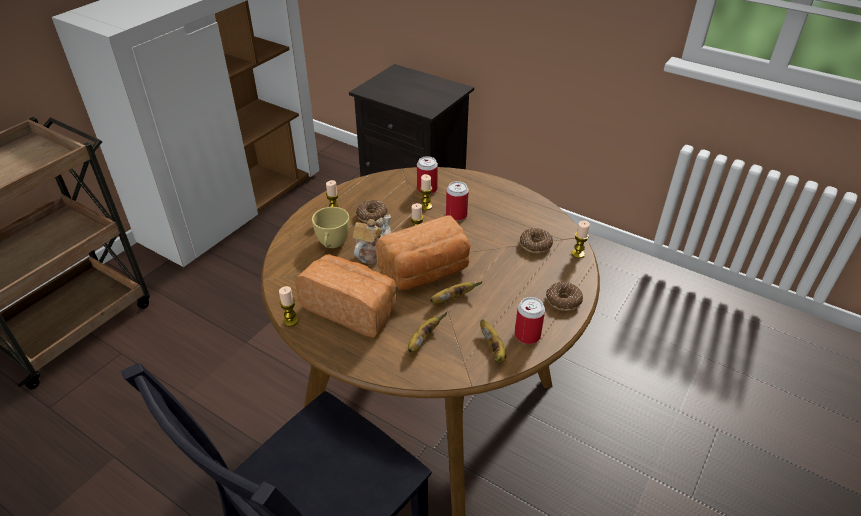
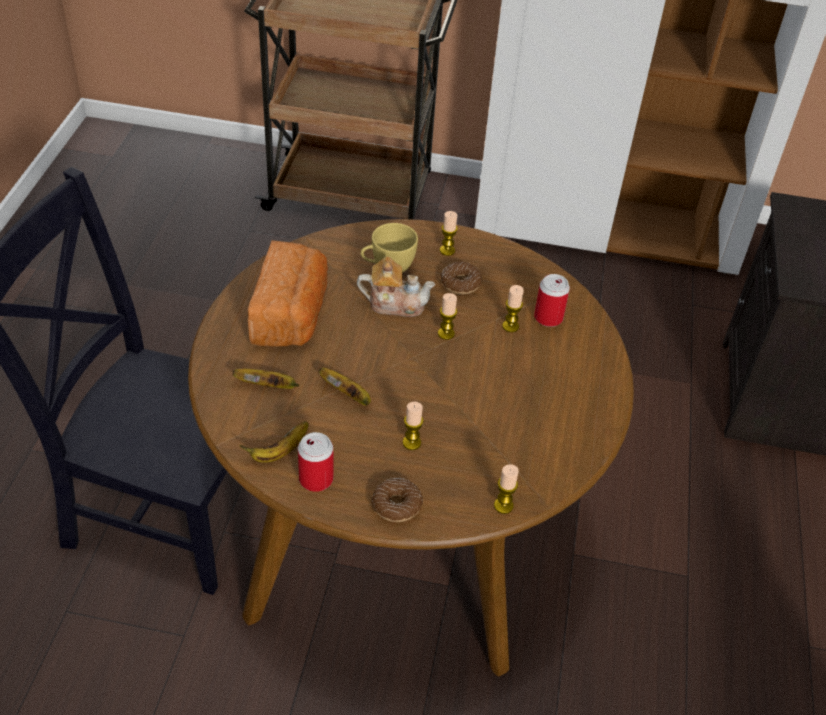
camera: 65 degrees right, 5 degrees up
(291, 321) = (252, 276): candle -> candle (411, 443)
(426, 272) = (383, 360): bread -> none
(456, 215) = (510, 360): can -> none
(535, 245) = (496, 454): donut -> none

